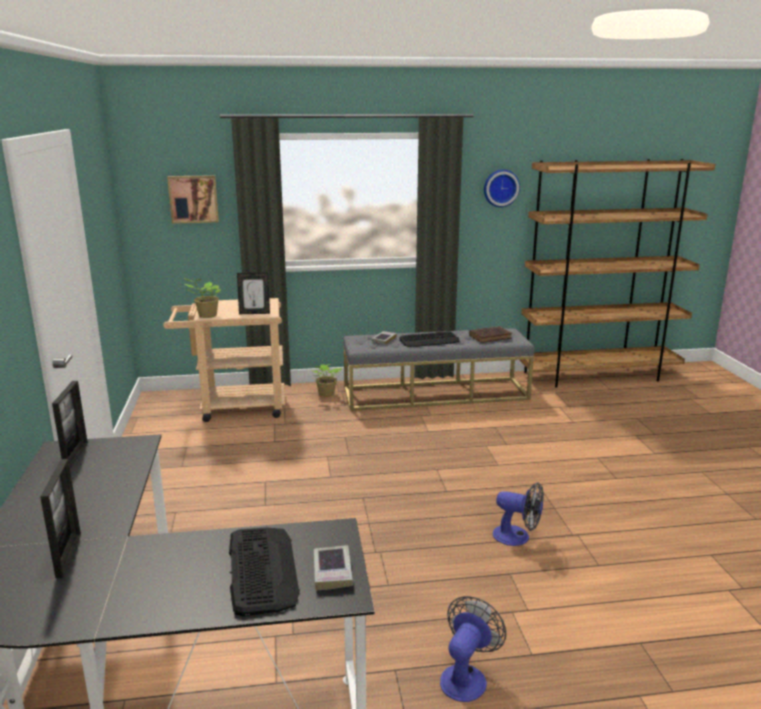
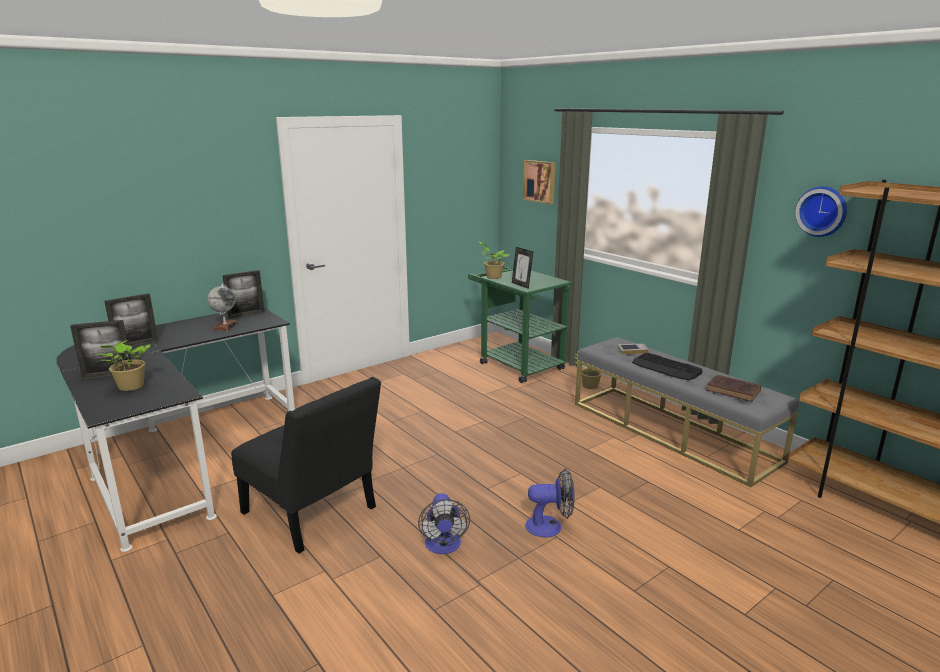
camera: 60 degrees right, 0 degrees up
(102, 476) = (225, 326): none -> globe
(186, 588) = (108, 376): none -> picture frame
(234, 407) = (516, 364): beige cart -> green cart
(262, 569) = (130, 387): keyboard -> potted plant
(332, 571) = (131, 405): book -> none
(407, 598) = (313, 514): none -> black chair
(466, 676) = (232, 567): fan -> fan (550, 526)

